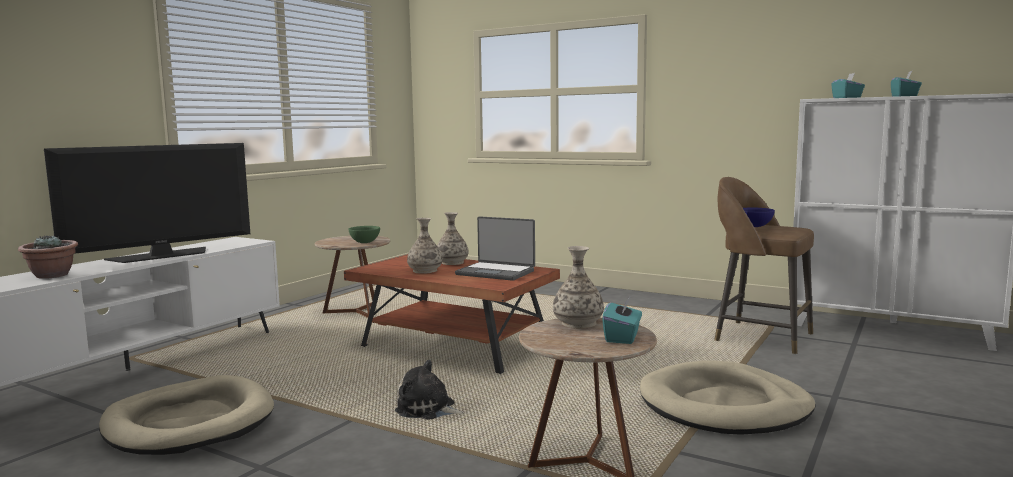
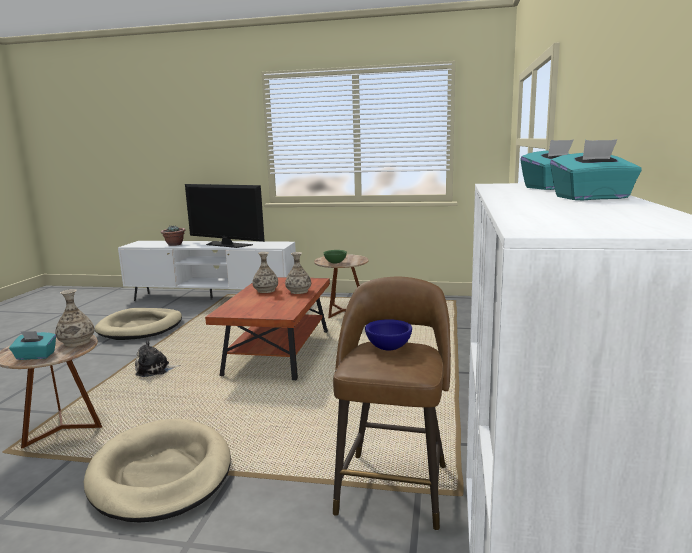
camera: 70 degrees right, 5 degrees up
(428, 409) = (155, 370): plush toy -> plush toy turned 105 degrees counterclockwise
(496, 272) = (268, 306): laptop -> none

